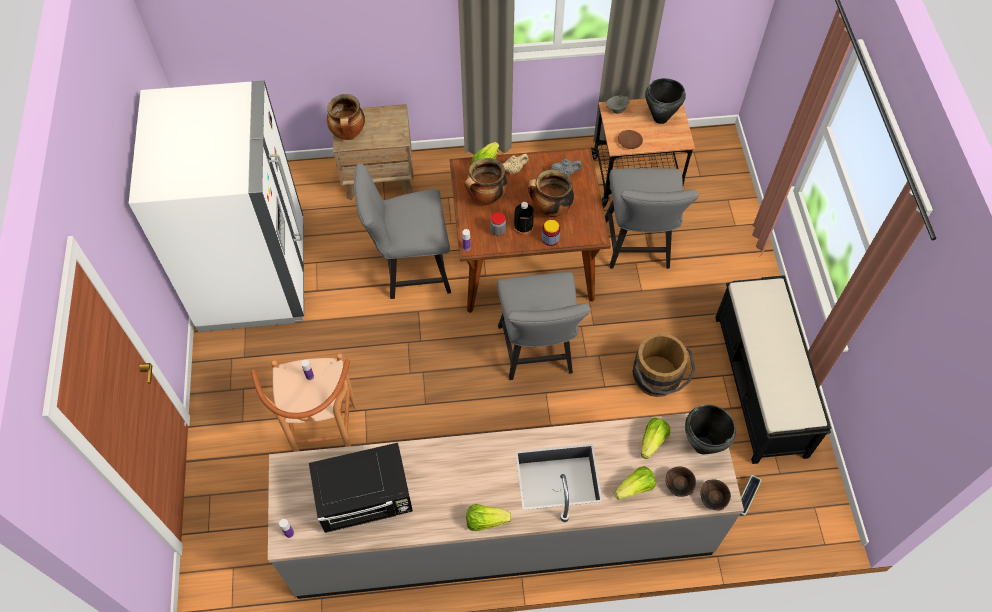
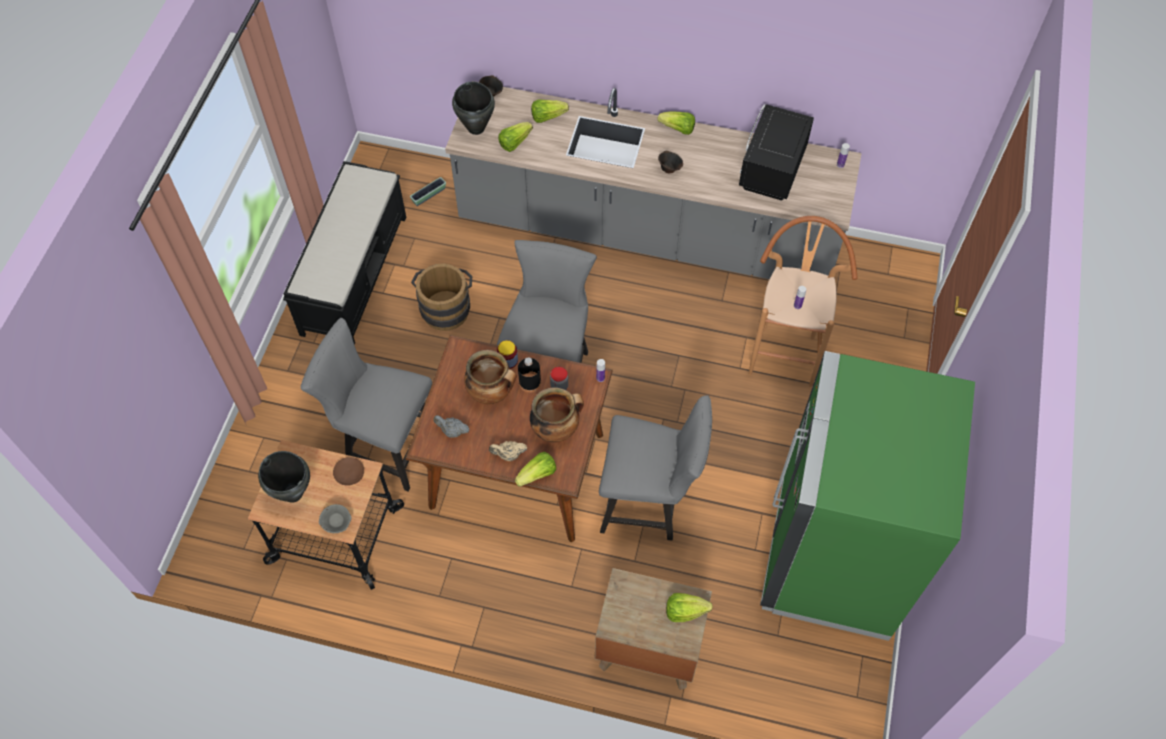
camera: 160 degrees left, 0 degrees up
(253, 275) = (832, 557): white fridge -> green fridge
(349, 134) = (685, 611): cooking pot -> lettuce
(366, 499) = (771, 170): black microwave -> black microwave turned 75 degrees counterclockwise
(638, 249) = (386, 445): grey chair -> grey chair turned 90 degrees counterclockwise
(679, 486) = (512, 108): brown bowl -> brown bowl (669, 168)

